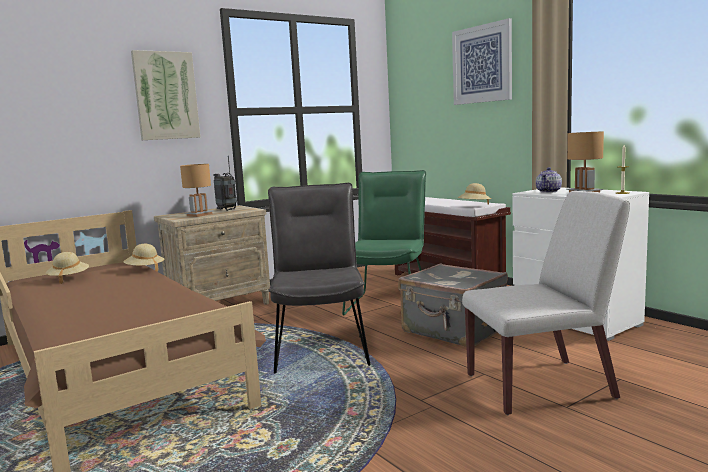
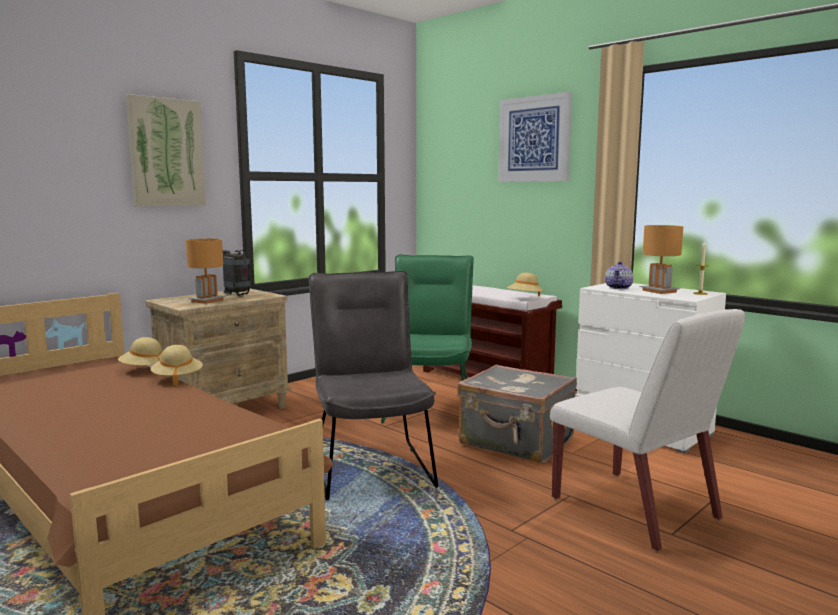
camera: 10 degrees left, 0 degrees up
(68, 279) = (46, 382): beige hat -> beige hat (177, 378)
(541, 386) = (636, 509): white chair -> white chair turned 75 degrees clockwise

